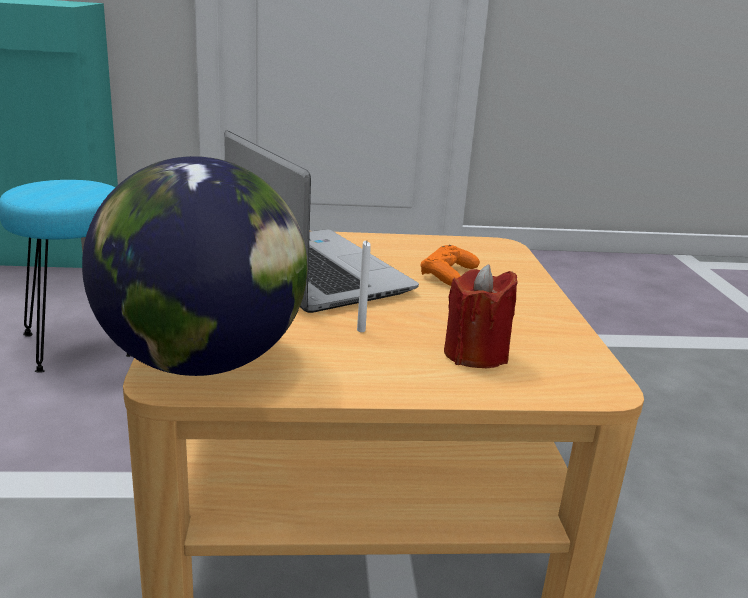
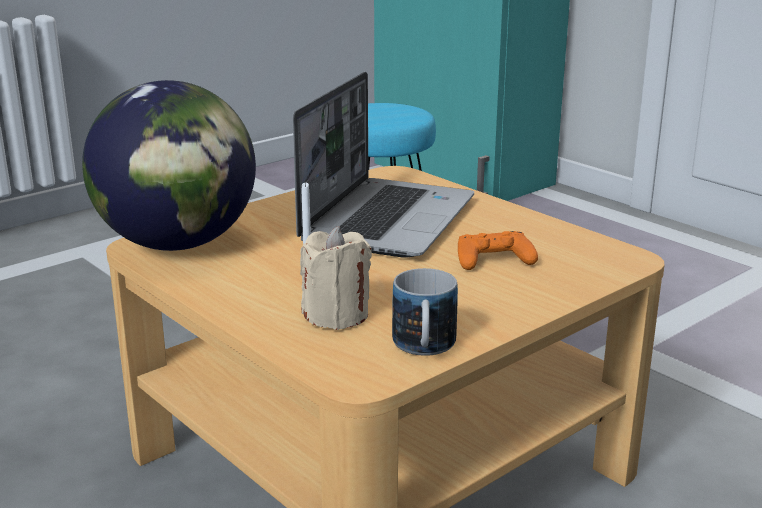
camera: 55 degrees right, 0 degrees up
(475, 354) = (336, 315): red candle -> beige candle
(572, 347) = (424, 348): none -> mug

